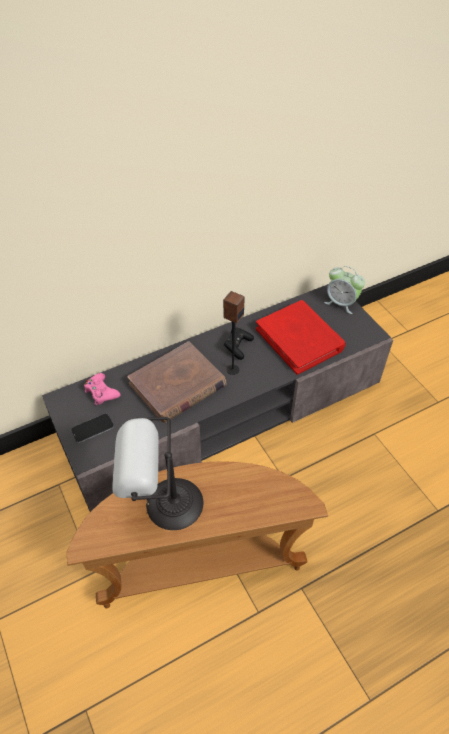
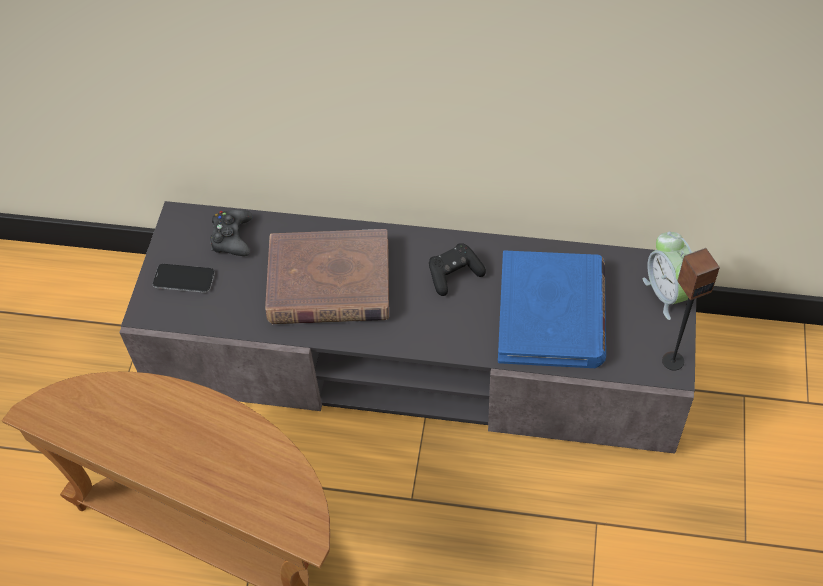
camera: 40 degrees right, 5 degrees up
(101, 392) = (232, 237): pink game controller -> black game controller
(162, 505) = (147, 422): table lamp -> none
(232, 369) = (417, 303): speaker -> speaker (672, 360)
(300, 339) = (552, 313): red book -> blue book

